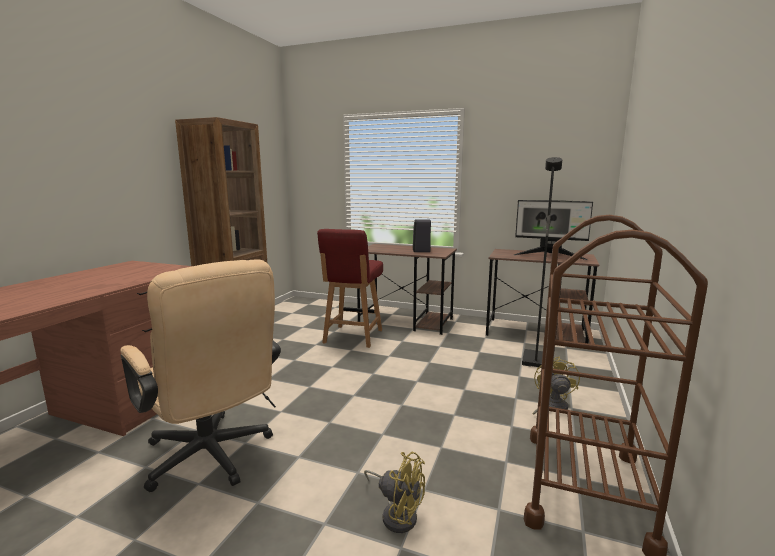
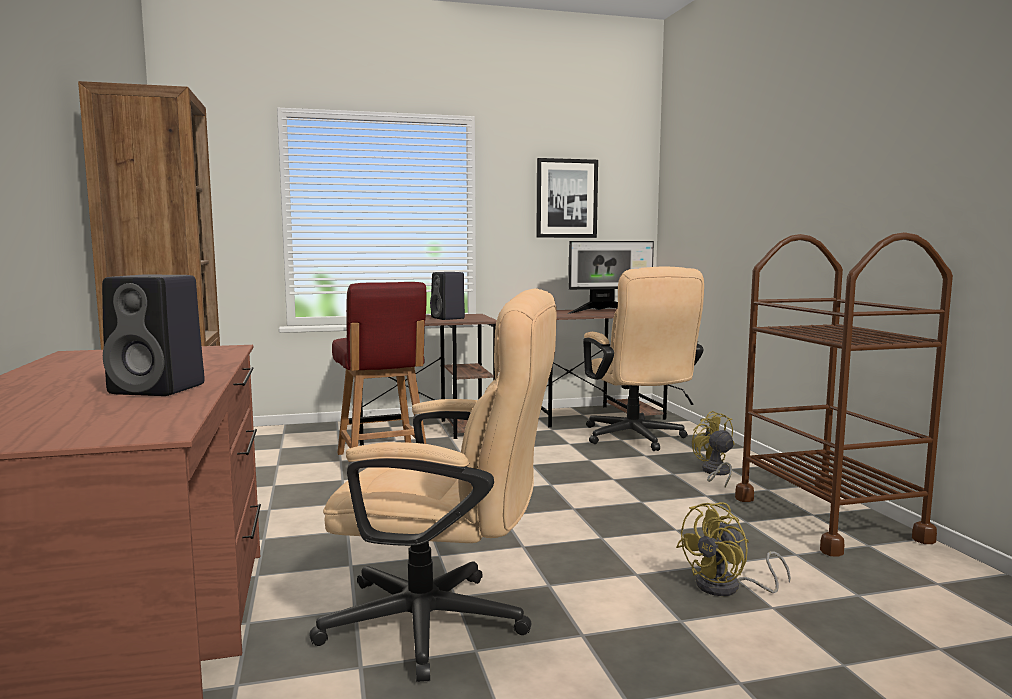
camera: 35 degrees left, 5 degrees down
(56, 296) = (160, 389): none -> black speaker
(397, 513) = (727, 588): yellow fan -> yellow fan turned 150 degrees clockwise
(533, 165) = (566, 198): none -> picture
(535, 360) = (637, 439): black floor lamp -> beige office chair

